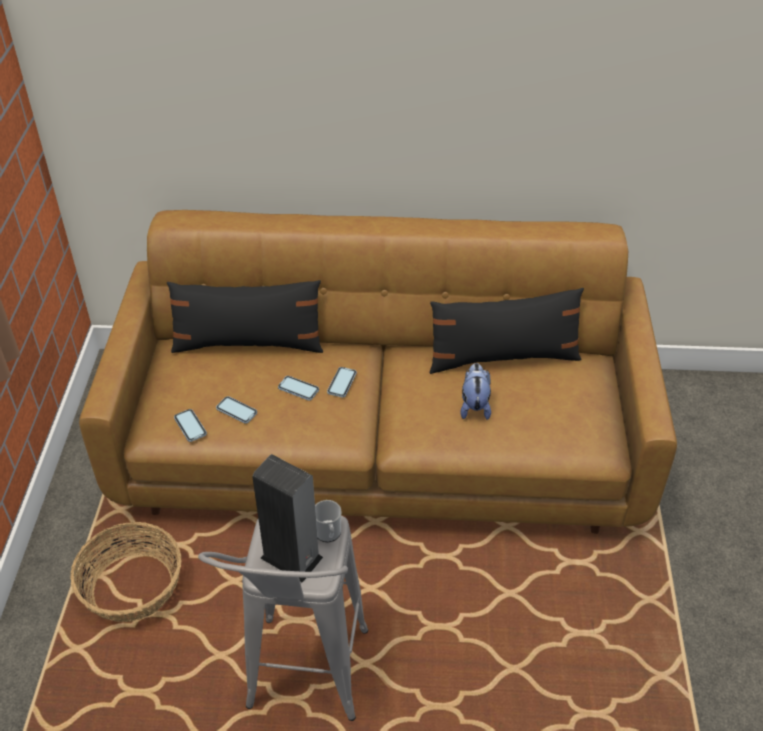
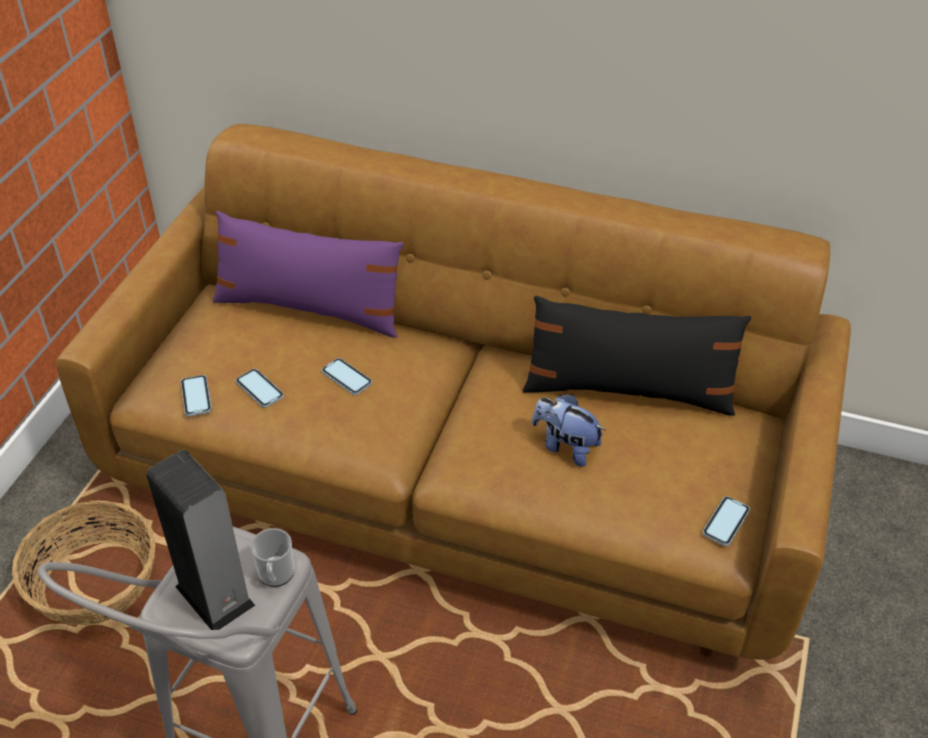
camera: 15 degrees right, 0 degrees up
(248, 343) = (309, 308): black pillow -> purple pillow
(342, 383) = (404, 381): phone -> phone (725, 522)
(474, 405) = (565, 446): plush toy -> plush toy turned 75 degrees counterclockwise

